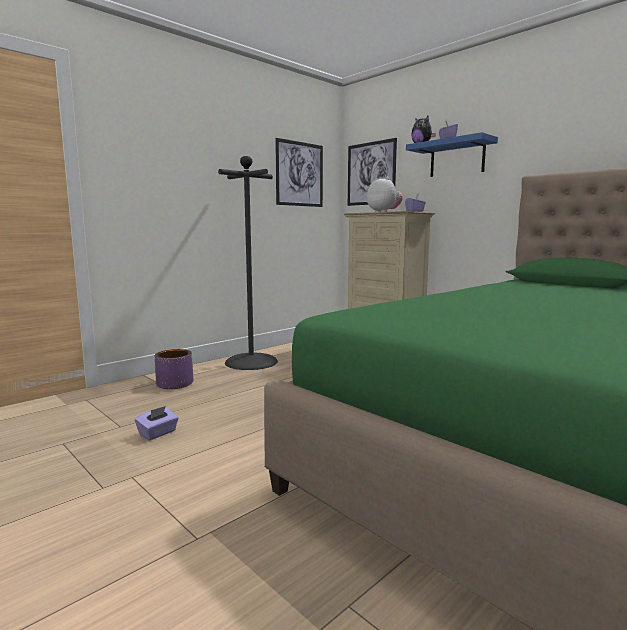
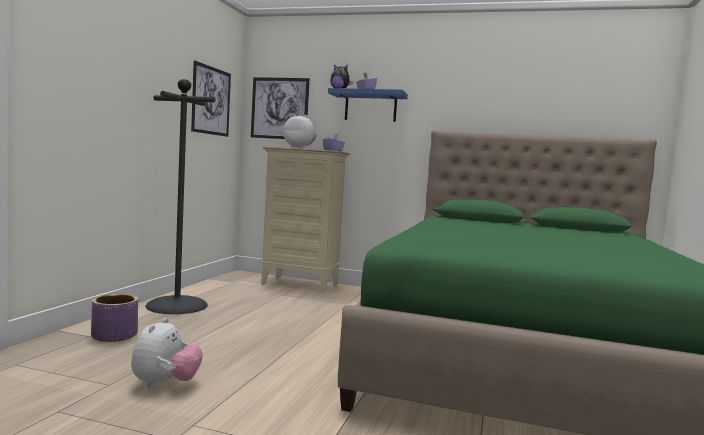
camera: 30 degrees left, 5 degrees down
(158, 433) = (165, 384): purple tissue box -> plush toy

